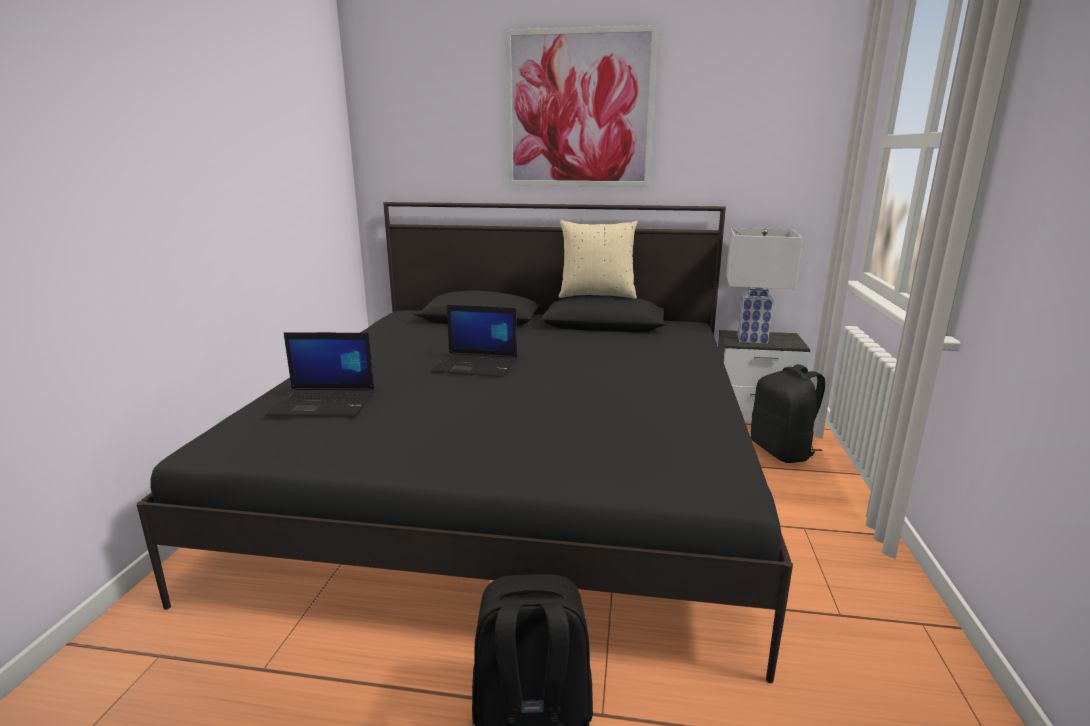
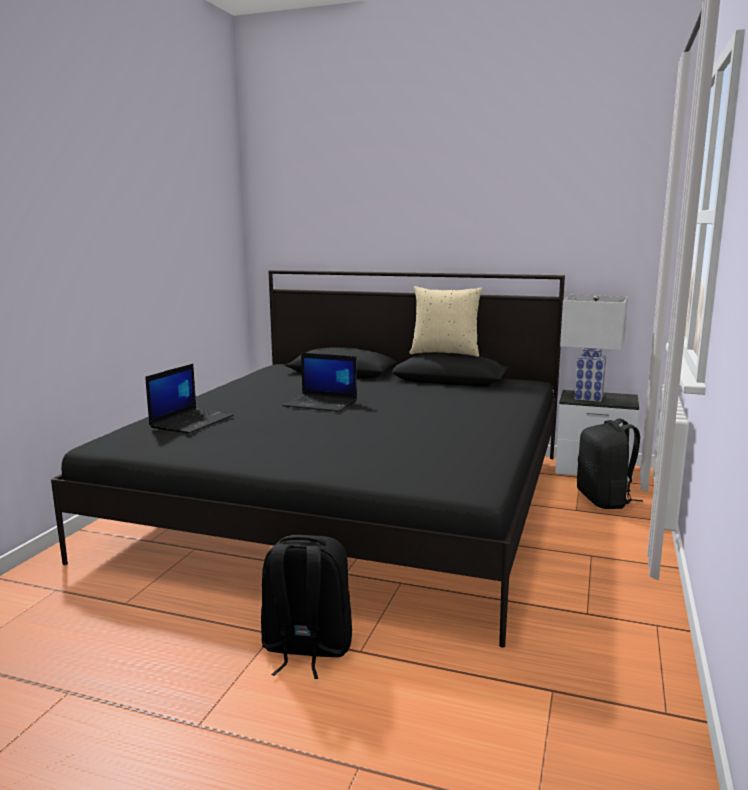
camera: 10 degrees right, 5 degrees down
(325, 403) = (192, 421): laptop -> laptop turned 75 degrees counterclockwise
(579, 110) = (434, 191): picture -> none

